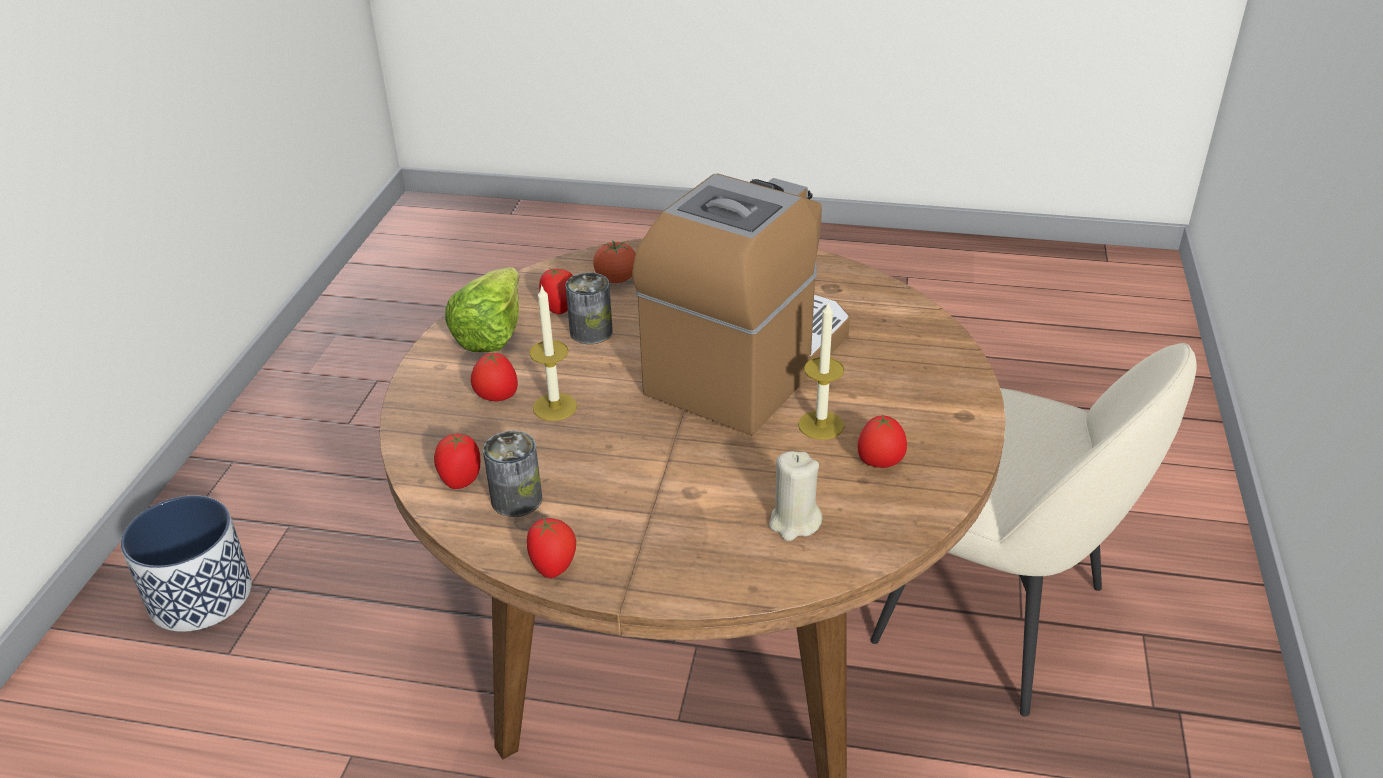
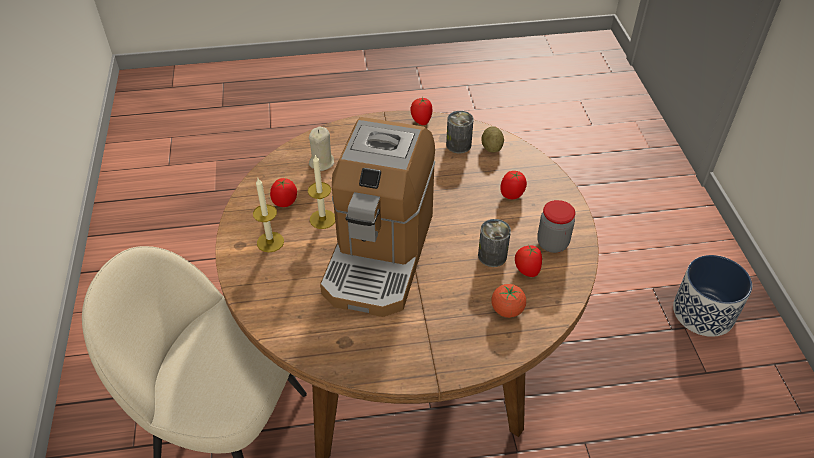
camera: 160 degrees right, 10 degrees up
(461, 480) = (491, 148): tomato -> potato
(497, 329) = (552, 243): lettuce -> jar
(555, 407) = (476, 197): candle -> candle (270, 242)

